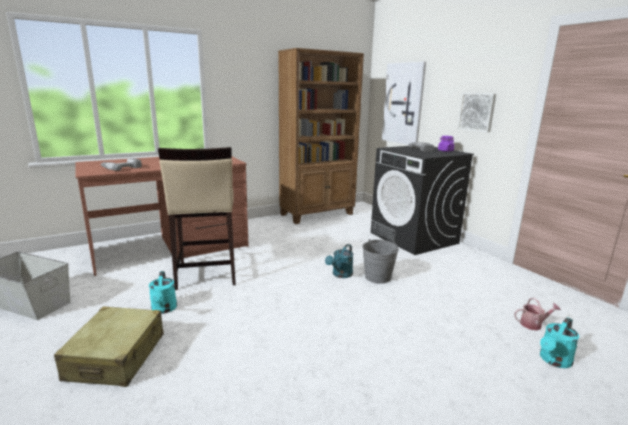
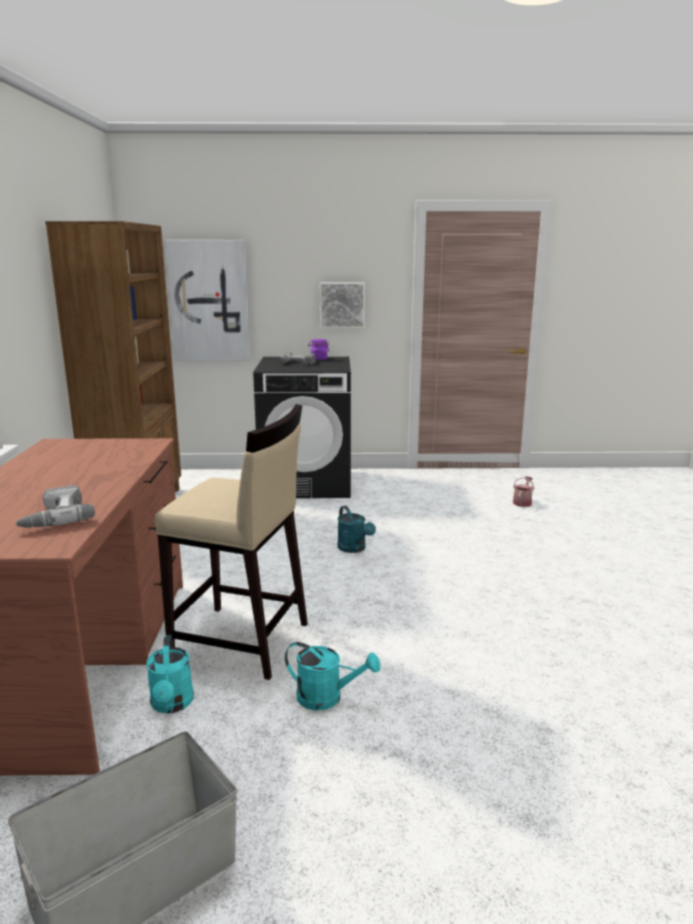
camera: 60 degrees left, 0 degrees up
(116, 357) = (434, 756): beige suitcase -> none
(378, 277) = (381, 531): grey bucket -> none
(553, 361) = (574, 516): turquoise watering can -> turquoise watering can (172, 705)

